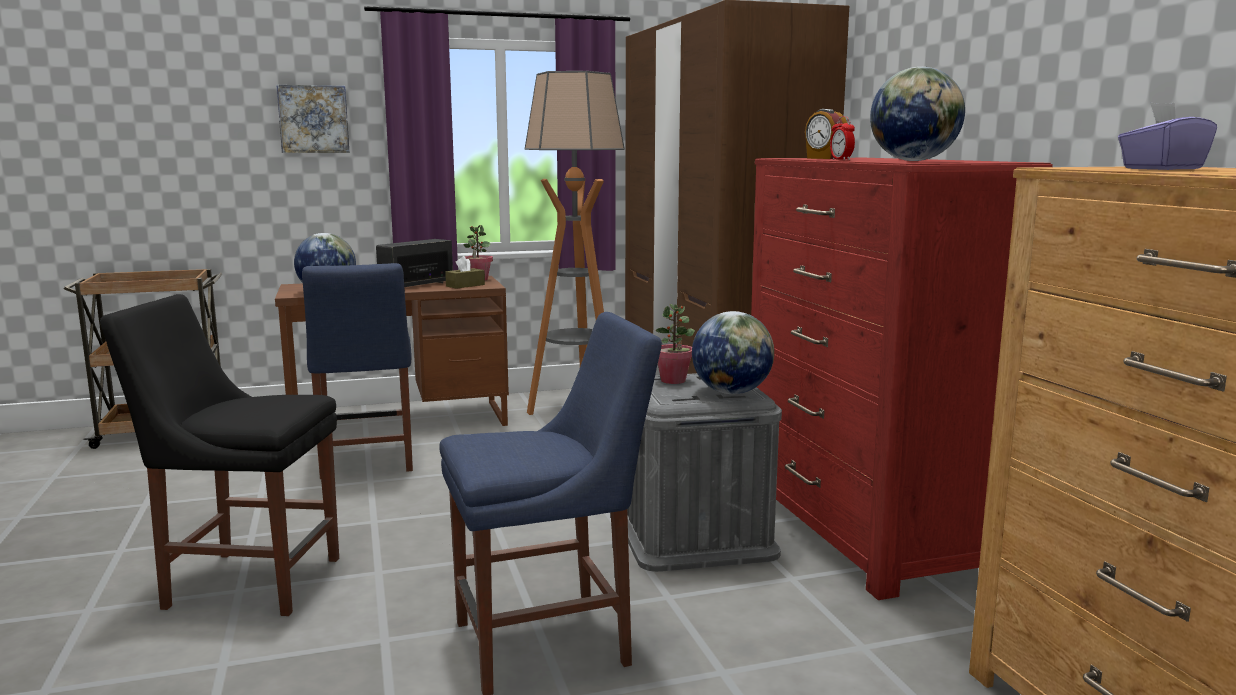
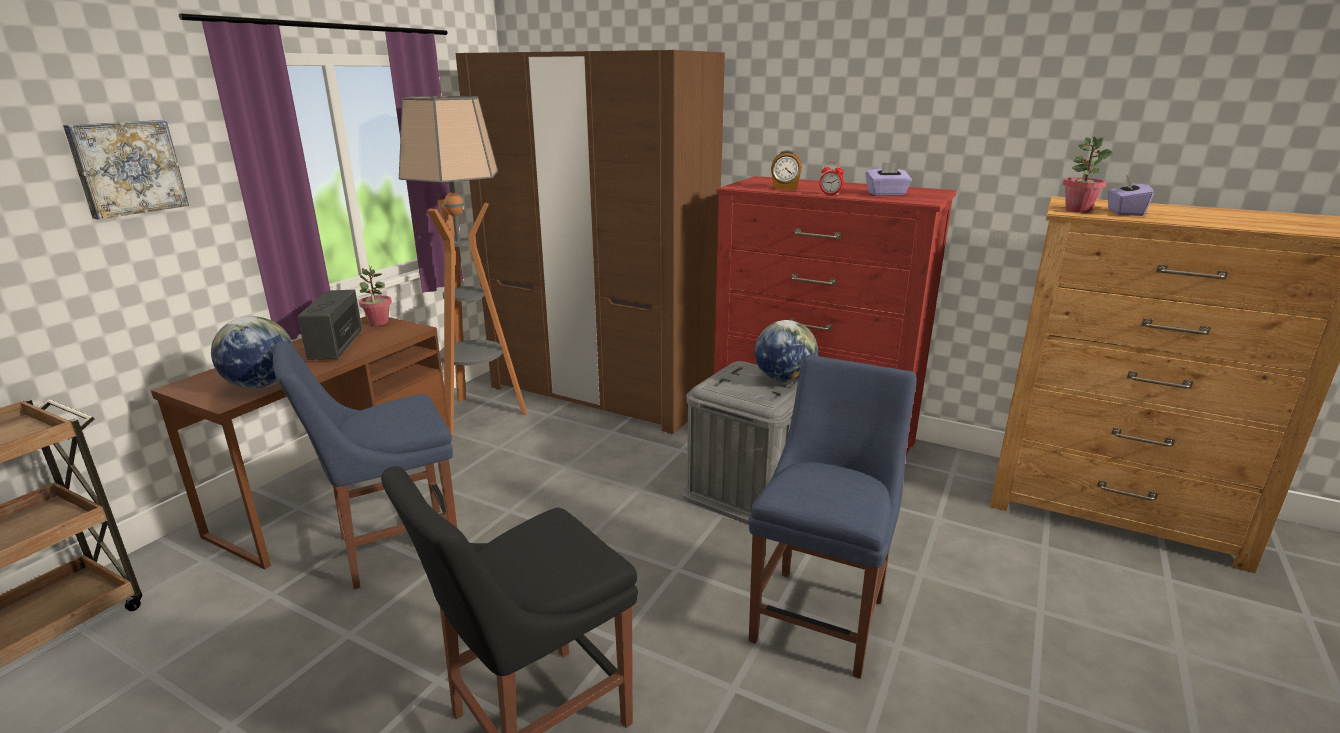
camera: 45 degrees left, 10 degrees up
(366, 461) = (392, 548): blue chair -> blue chair turned 120 degrees clockwise
(465, 285) = (389, 334): brown tissue box -> none
(673, 380) = (730, 382): potted plant -> potted plant (1078, 210)
(914, 161) = (886, 194): globe -> purple tissue box

